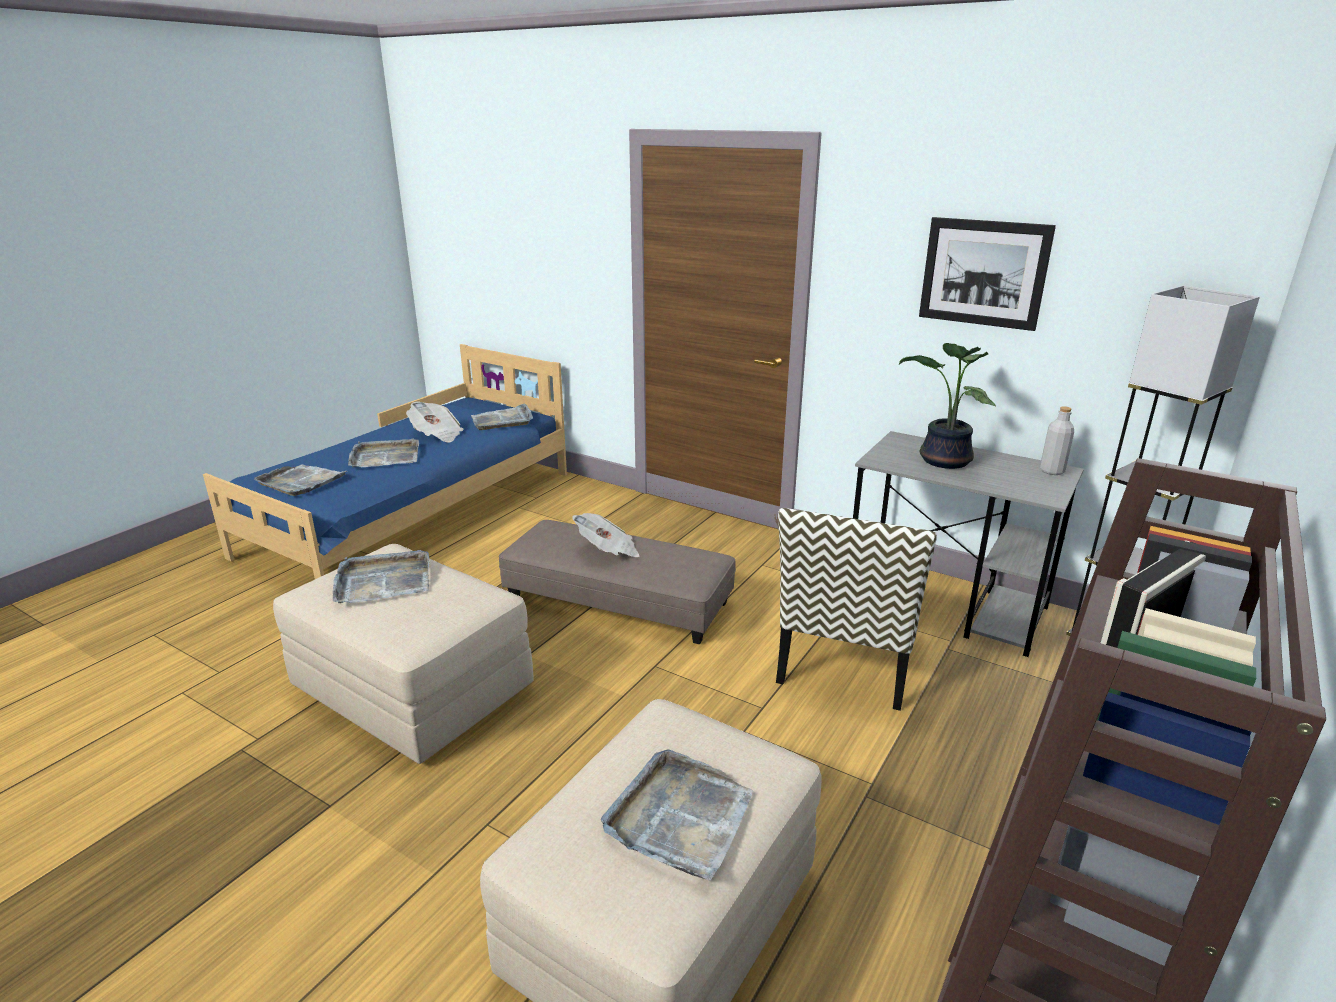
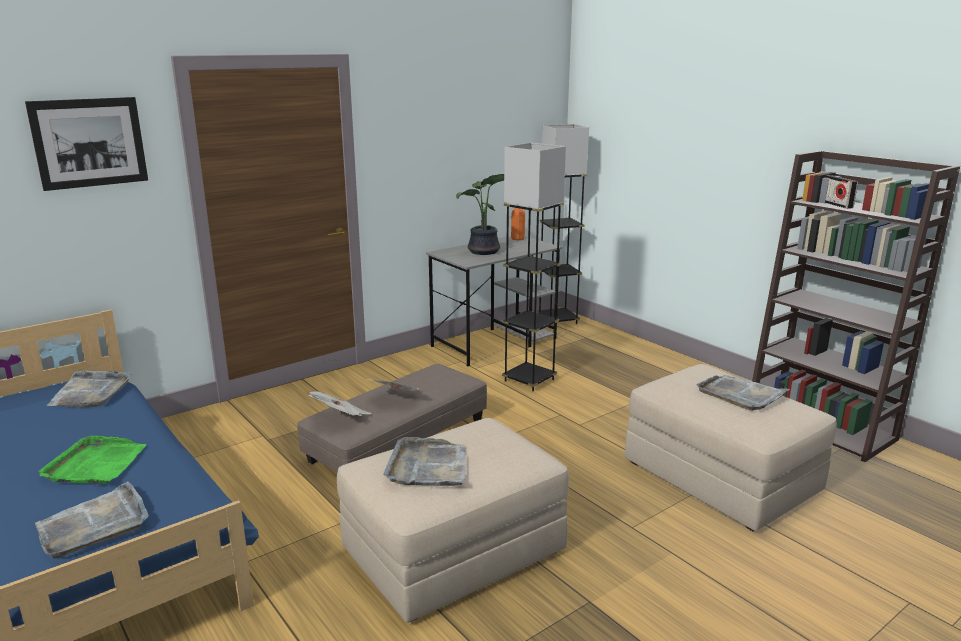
camera: 70 degrees left, 5 degrees down
(385, 457) = (95, 464): grey tray -> green tray
(437, 435) = (75, 430): newspaper -> newspaper (341, 418)
(847, 659) = (529, 380): chair -> grey floor lamp
(983, 273) = (456, 136): picture -> picture (89, 142)
(1052, 471) = (517, 239): grey bottle -> orange bottle

